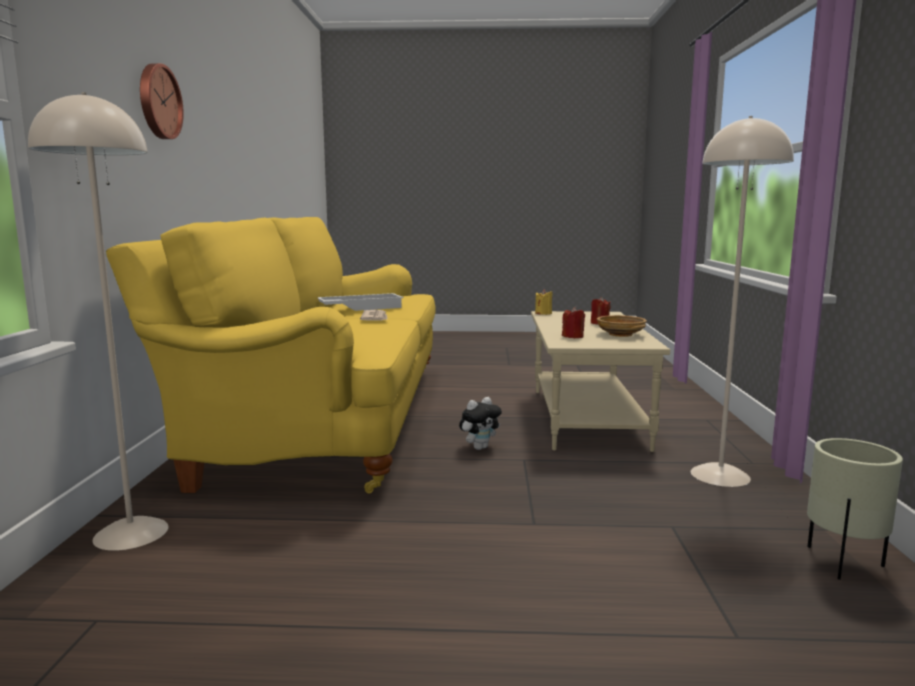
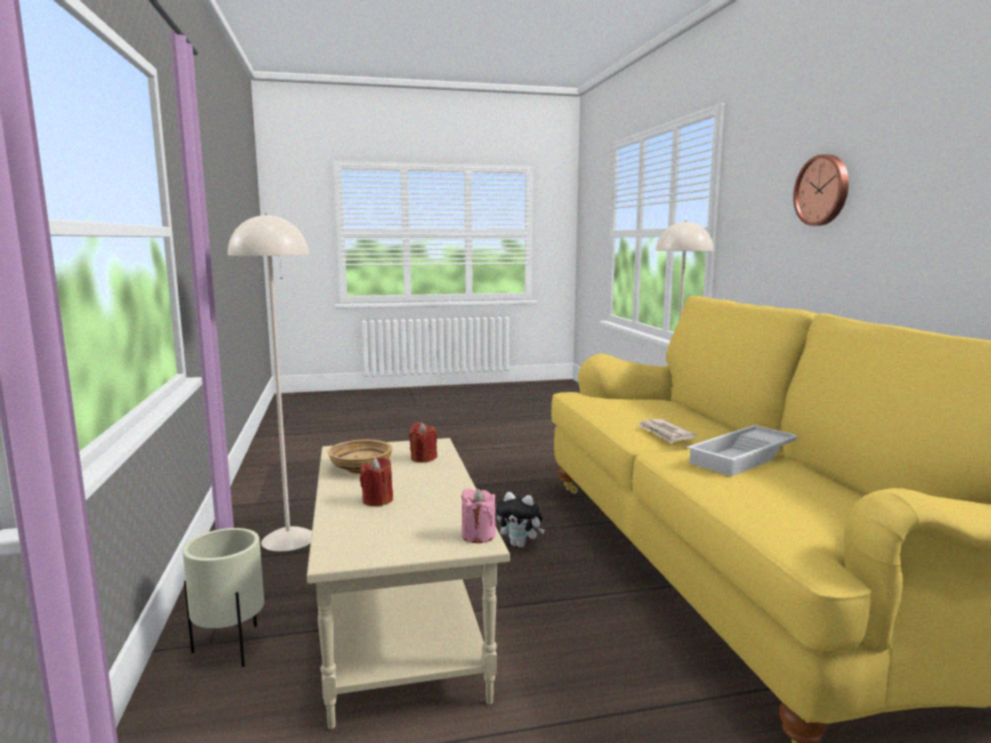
camera: 165 degrees right, 0 degrees up
(479, 447) = (520, 544): plush toy -> plush toy turned 105 degrees counterclockwise
(543, 313) = (478, 535): yellow candle -> pink candle
(843, 564) = (273, 485): beige planter -> beige planter (230, 648)

